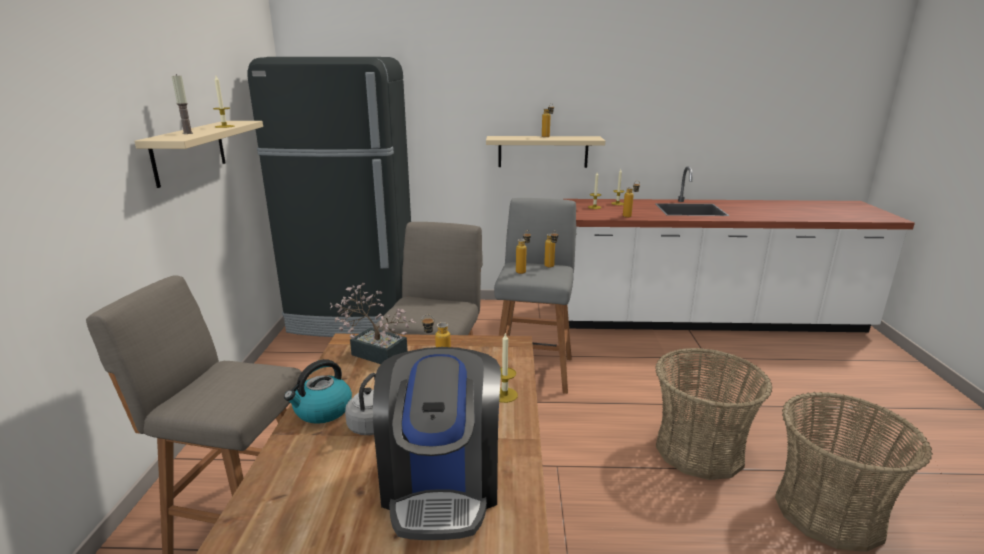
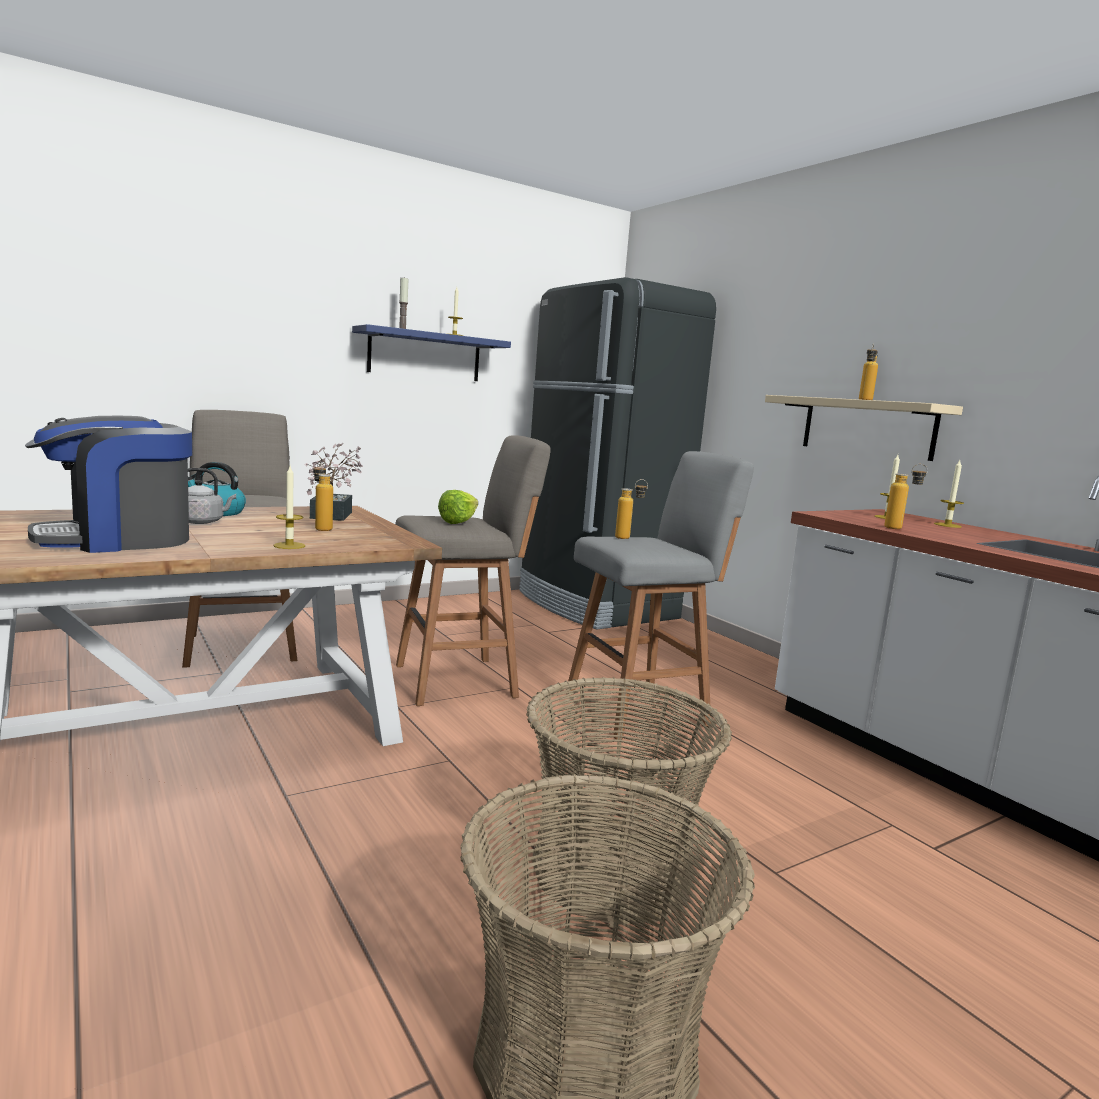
camera: 55 degrees right, 10 degrees down
(189, 152) = (425, 355): beige shelf -> blue shelf
(436, 307) = (462, 521): none -> lettuce
(551, 267) = (669, 546): bottle -> none

